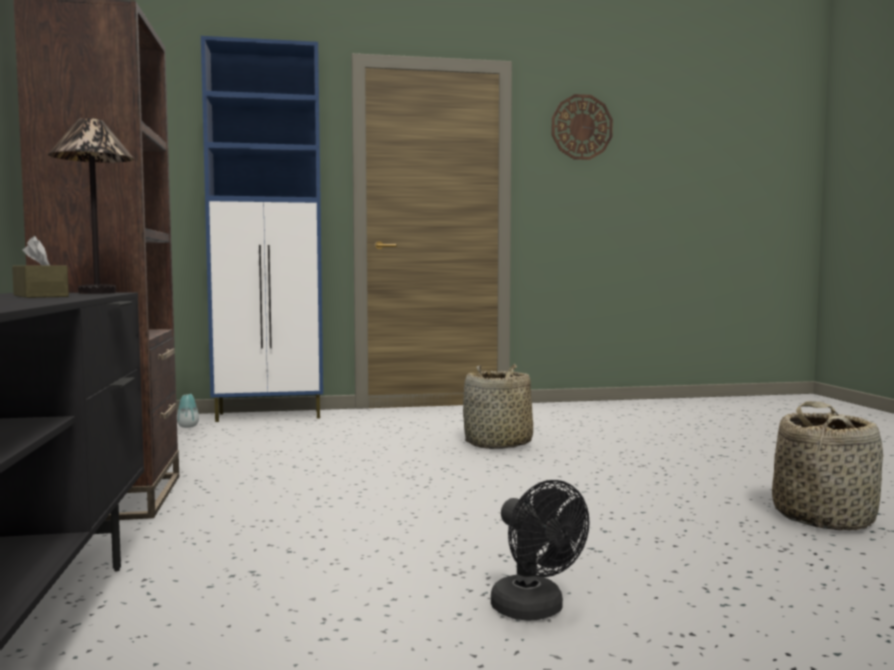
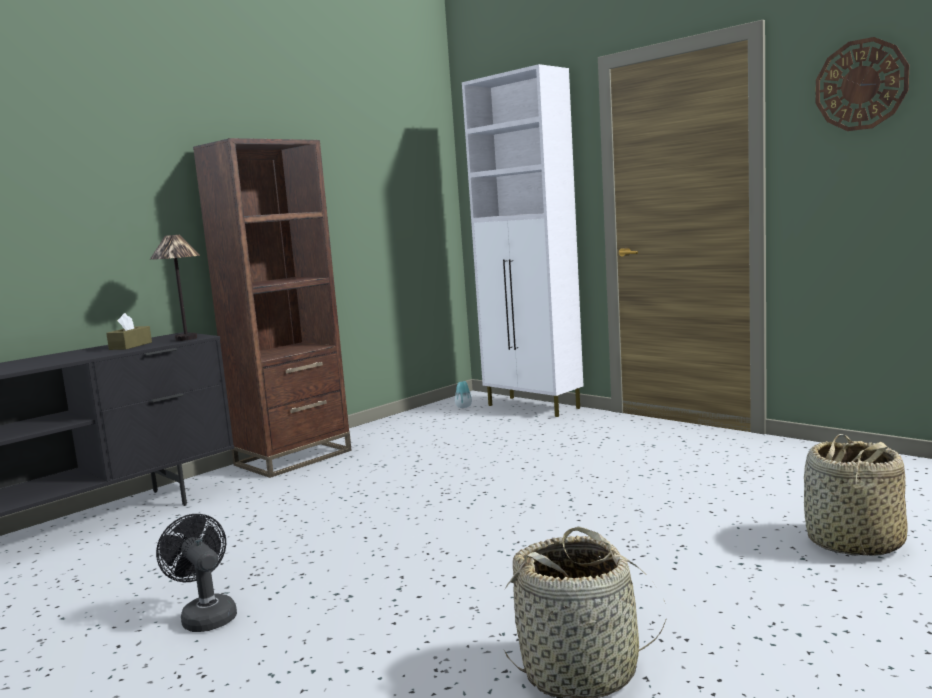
camera: 55 degrees right, 5 degrees up
(271, 416) = (534, 407): blue cabinet -> white cabinet
(498, 444) = (595, 481): basket -> basket (853, 543)
(535, 611) = (205, 615): black fan -> black fan turned 120 degrees clockwise

